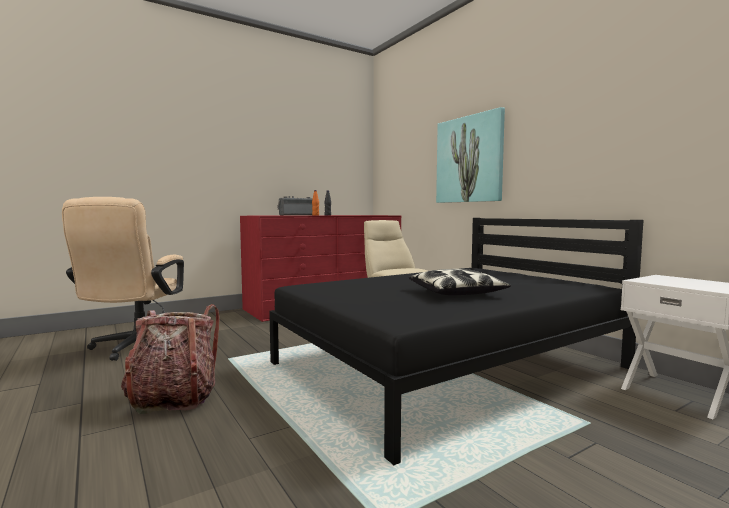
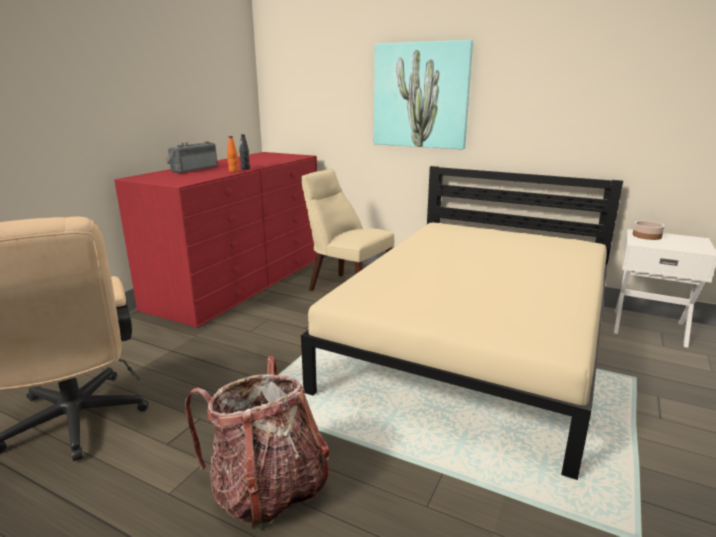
camera: 30 degrees left, 15 degrees up
(449, 366) = (475, 344): black bed -> beige bed
(456, 293) = (510, 280): pillow -> none
(666, 278) = (647, 236): none -> bowl

